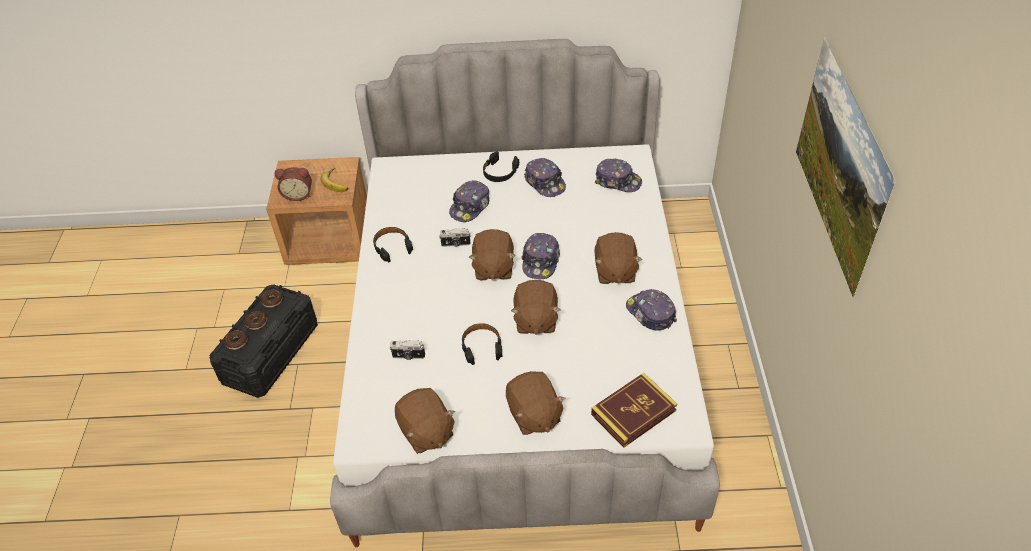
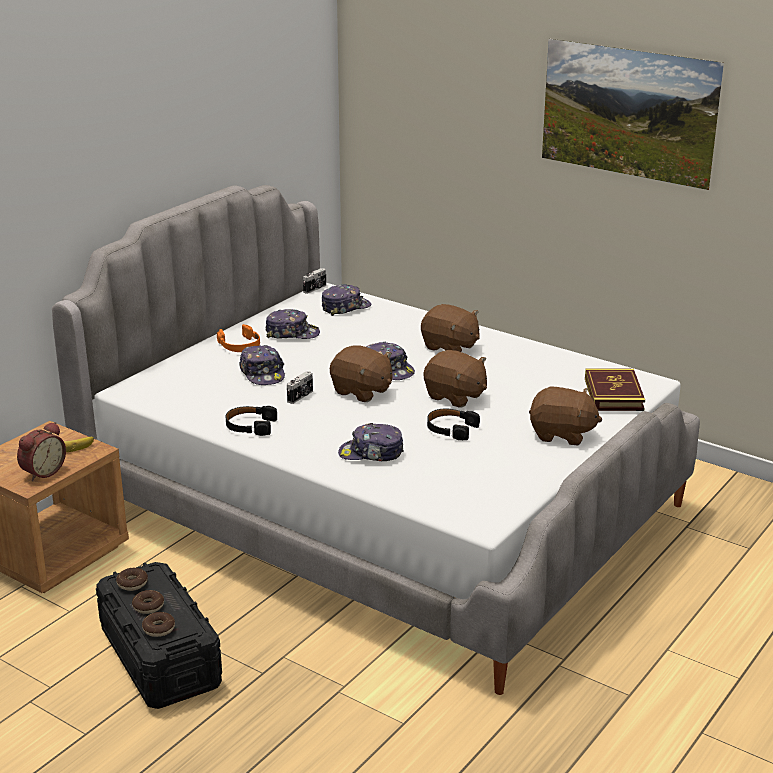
camera: 55 degrees left, 20 degrees down
(408, 356) = (412, 465): camera -> camera (315, 289)
(426, 432) = (517, 487): brown plush toy -> none
(500, 172) = (240, 346): black headphones -> orange headphones
(650, 313) = (517, 352): cap -> cap (371, 453)

